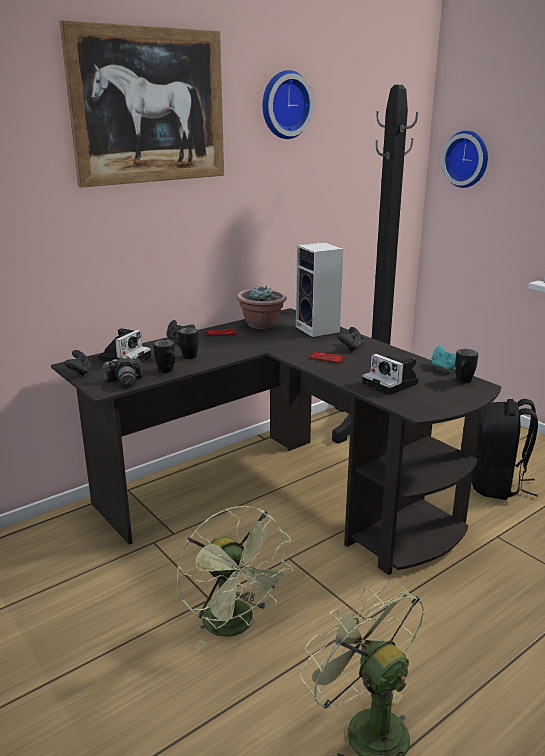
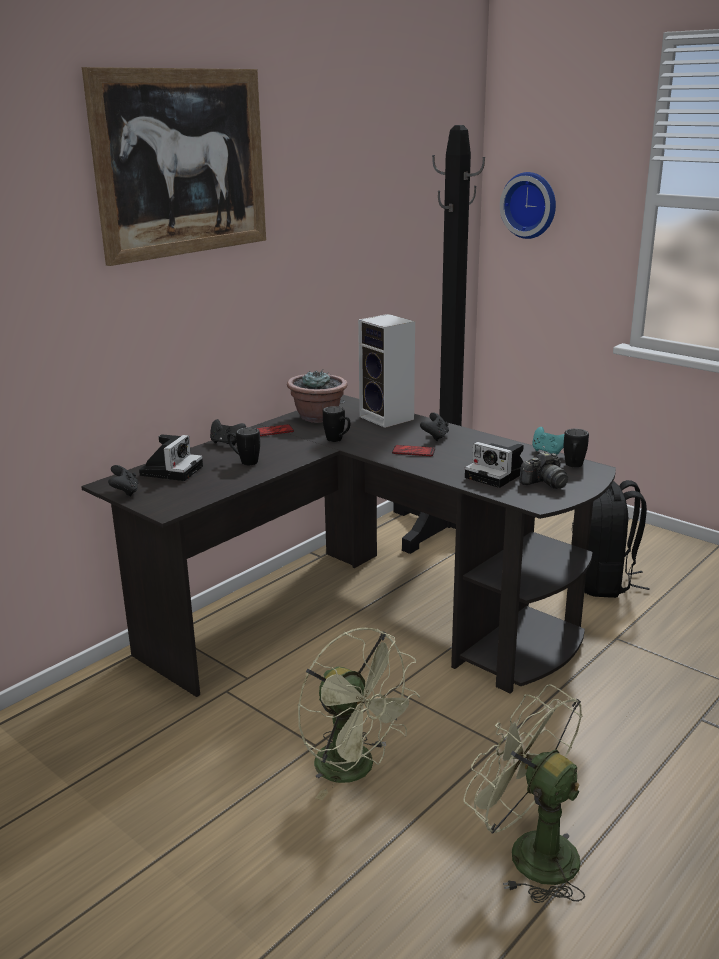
camera: 10 degrees left, 0 degrees up
(124, 381) = (186, 498): camera -> camera (544, 483)
(168, 372) = (232, 482): black mug -> black mug (338, 440)
(284, 105) = (327, 152): wall clock -> none

